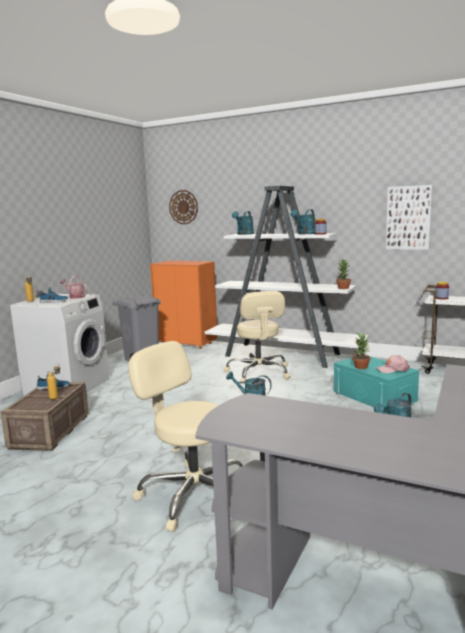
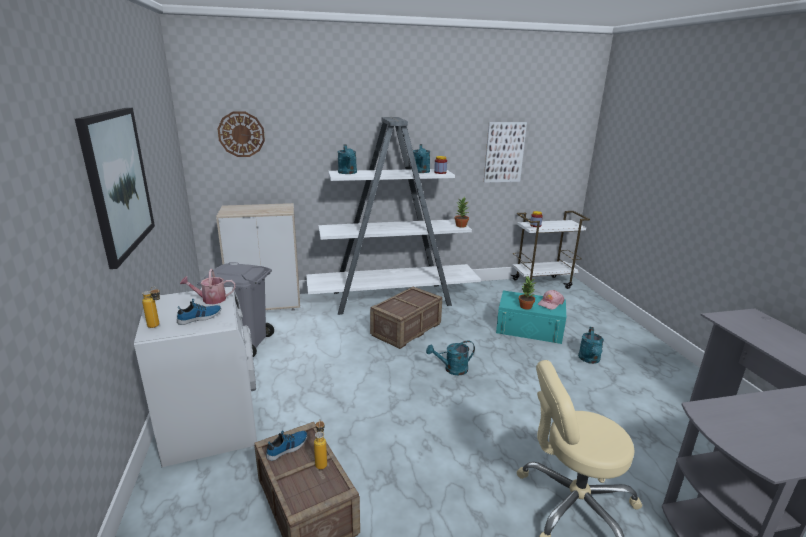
camera: 40 degrees left, 10 degrees up
(43, 218) = (118, 182): none -> picture
(187, 344) = (267, 306): orange cabinet -> beige cabinet
(259, 374) = (406, 330): beige office chair -> crate

